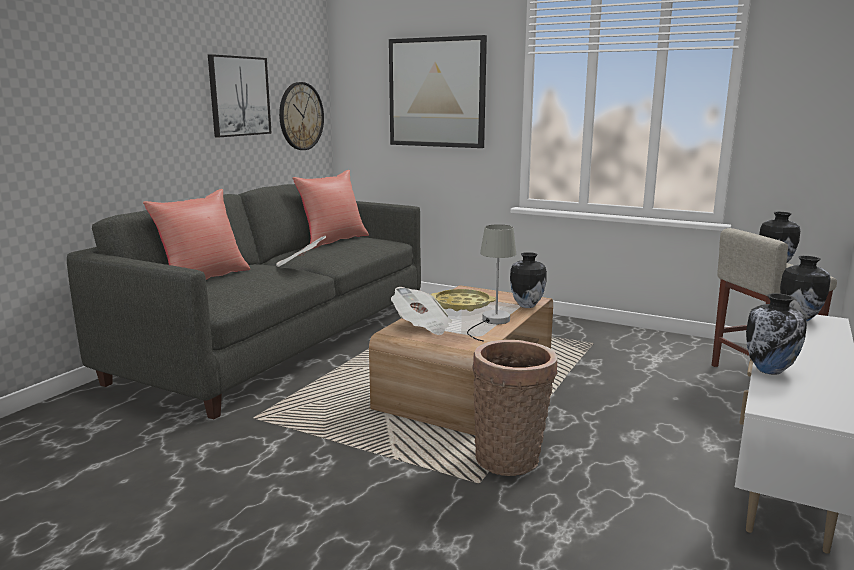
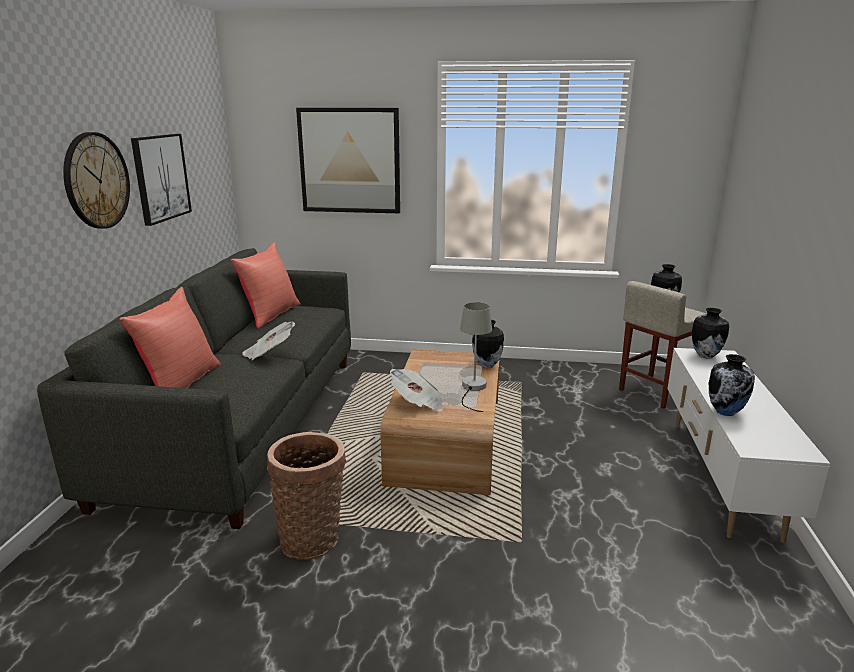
camera: 20 degrees left, 5 degrees up
(301, 116) = (211, 188): wall clock -> wall clock (96, 181)
(462, 305) = (433, 372): yellow tray -> none
(511, 458) = (529, 511): basket -> basket (313, 538)

